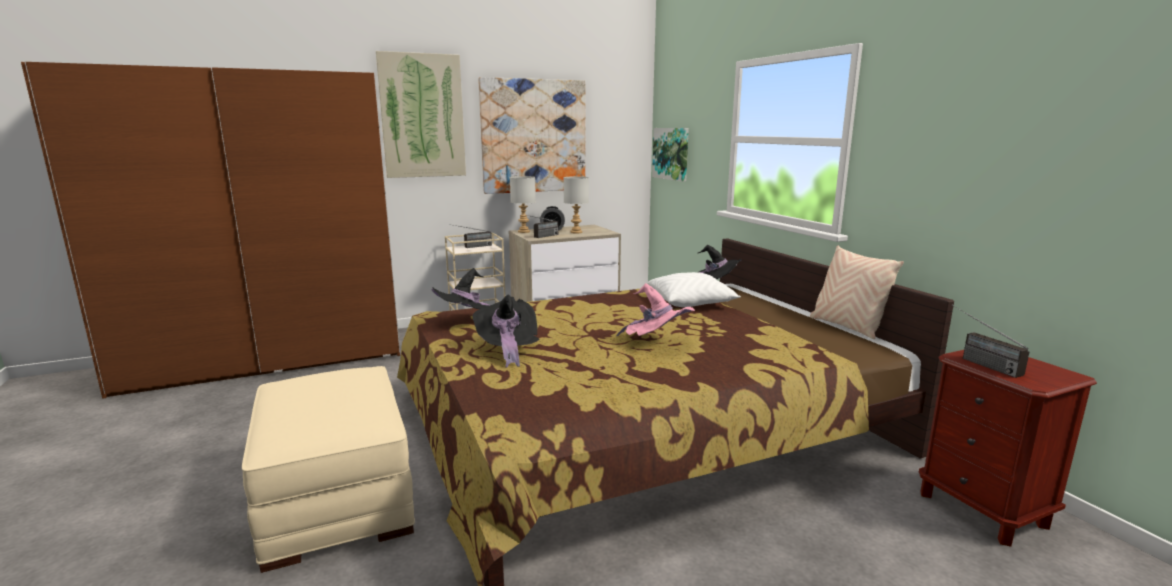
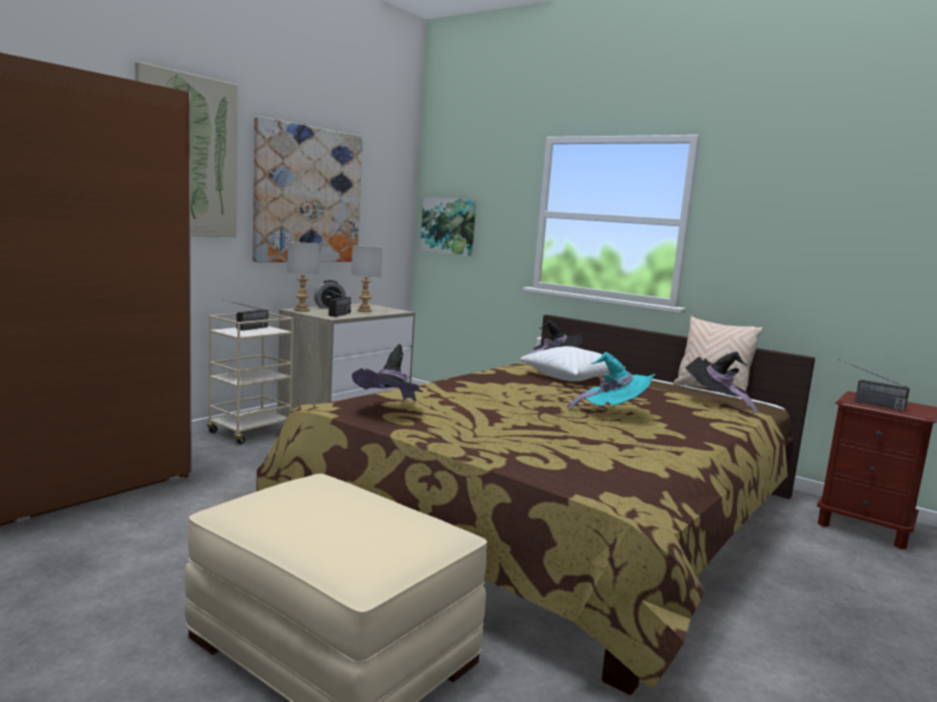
camera: 30 degrees left, 5 degrees down
(507, 350) = (493, 433): black hat -> black hat (716, 403)
(656, 343) = (613, 413): pink hat -> turquoise hat

